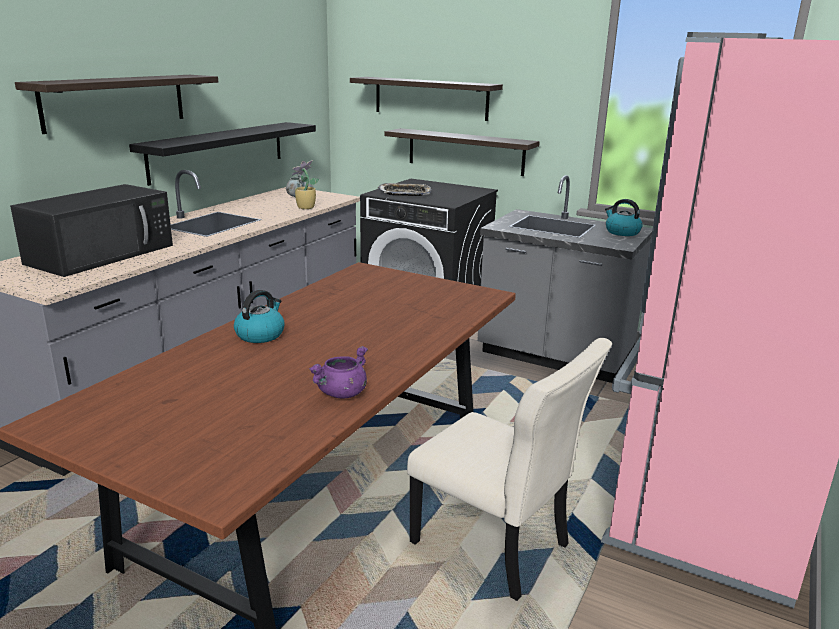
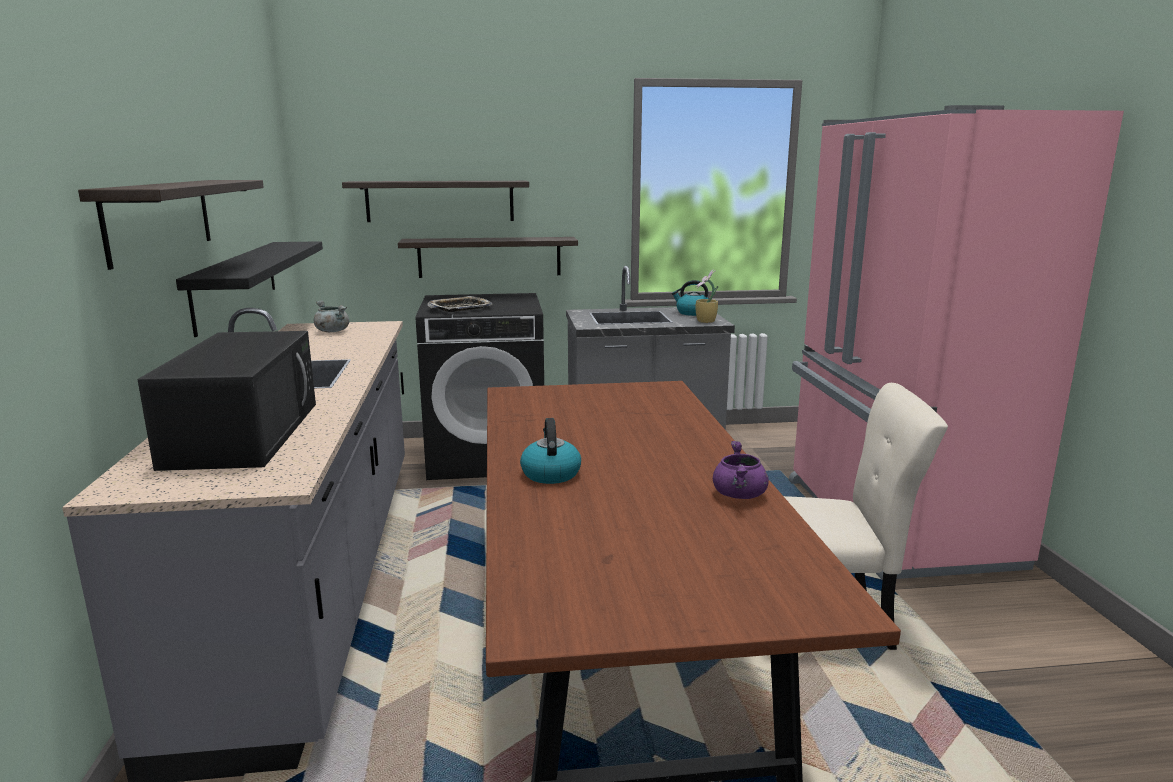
camera: 35 degrees left, 5 degrees down
(305, 207) = (369, 340): potted plant -> potted plant (705, 321)

